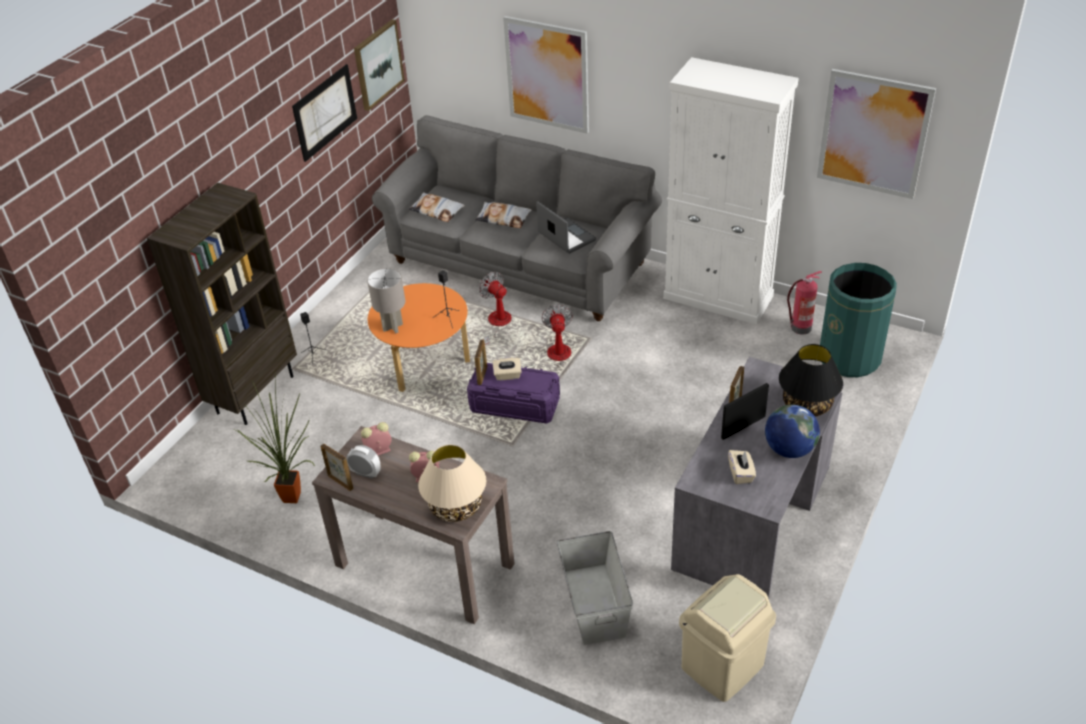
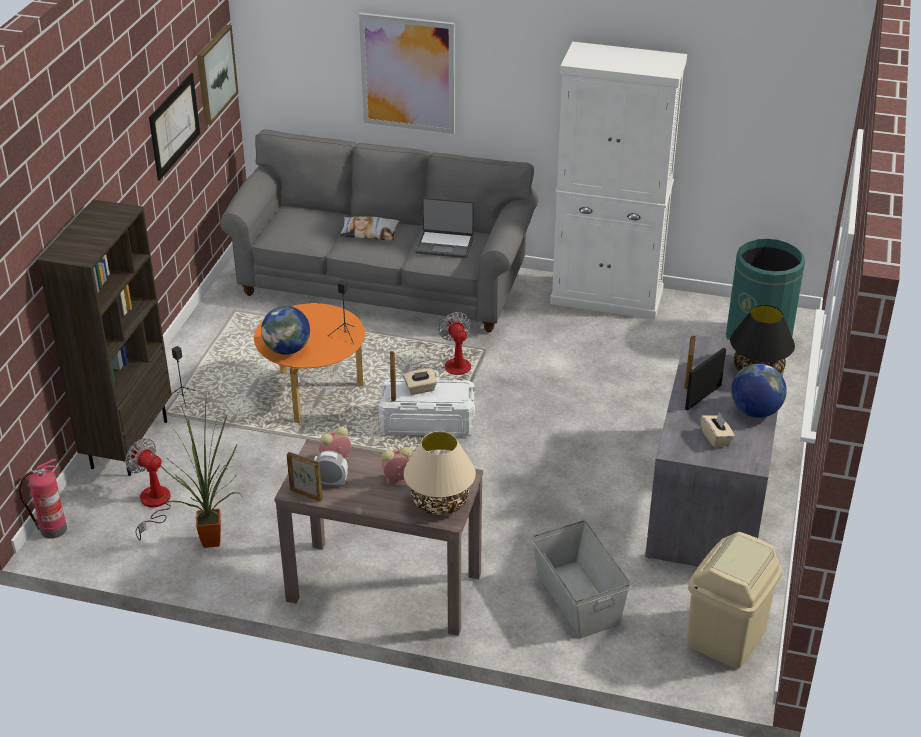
camera: 15 degrees left, 5 degrees down
(393, 327) = (287, 349): grey table lamp -> globe
(437, 210) = (293, 230): pillow -> none
(497, 325) = (380, 347): fan -> fan (153, 505)
(514, 405) = (427, 422): purple storage box -> white storage box
(566, 237) = (445, 245): laptop -> laptop turned 150 degrees clockwise
(800, 328) = (700, 318): fire extinguisher -> fire extinguisher (52, 530)
(874, 134) = (765, 106): picture -> none

